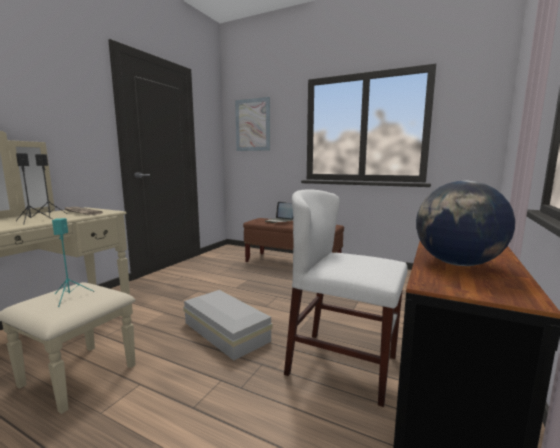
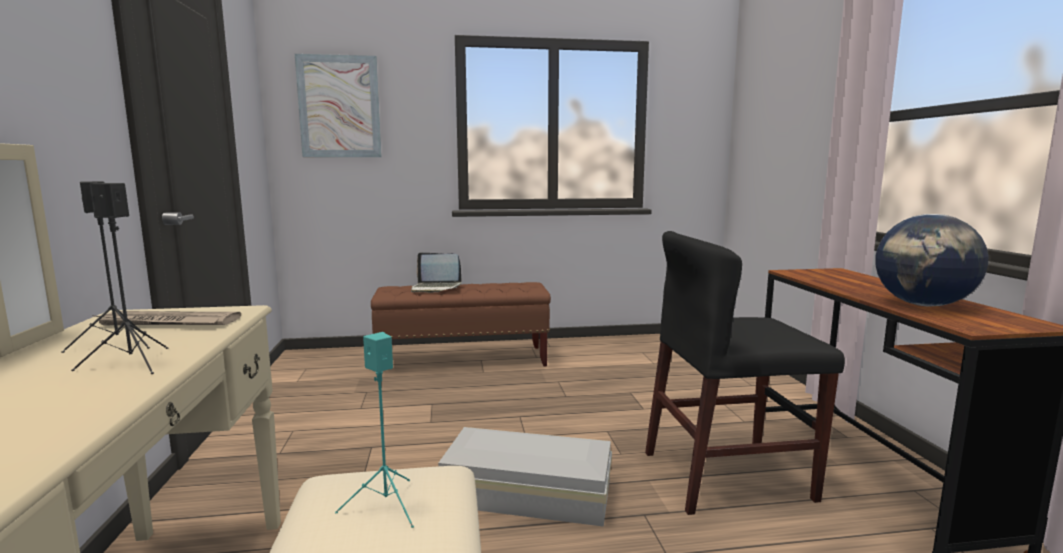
camera: 35 degrees left, 0 degrees up
(342, 365) = (727, 476): white chair -> black chair

